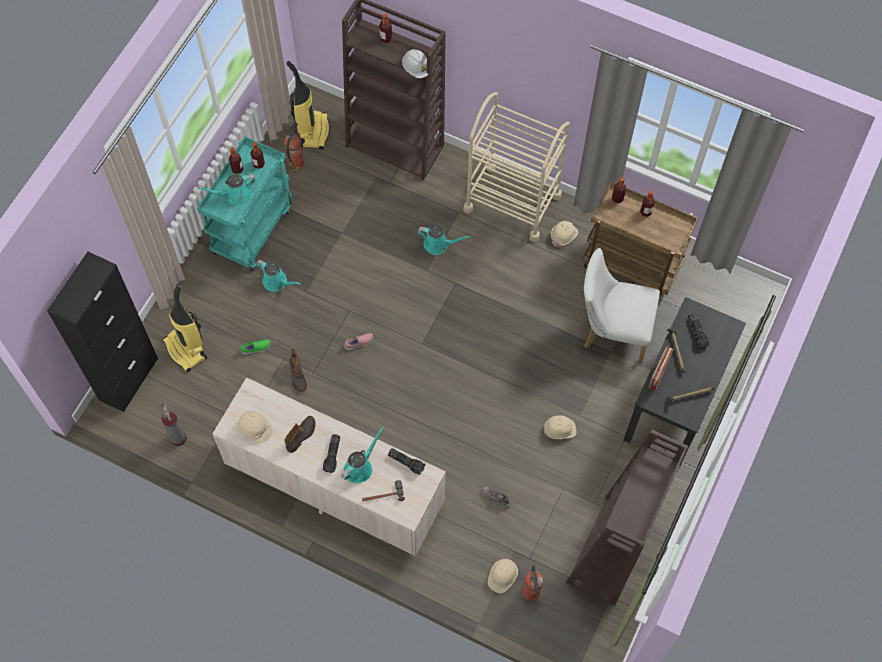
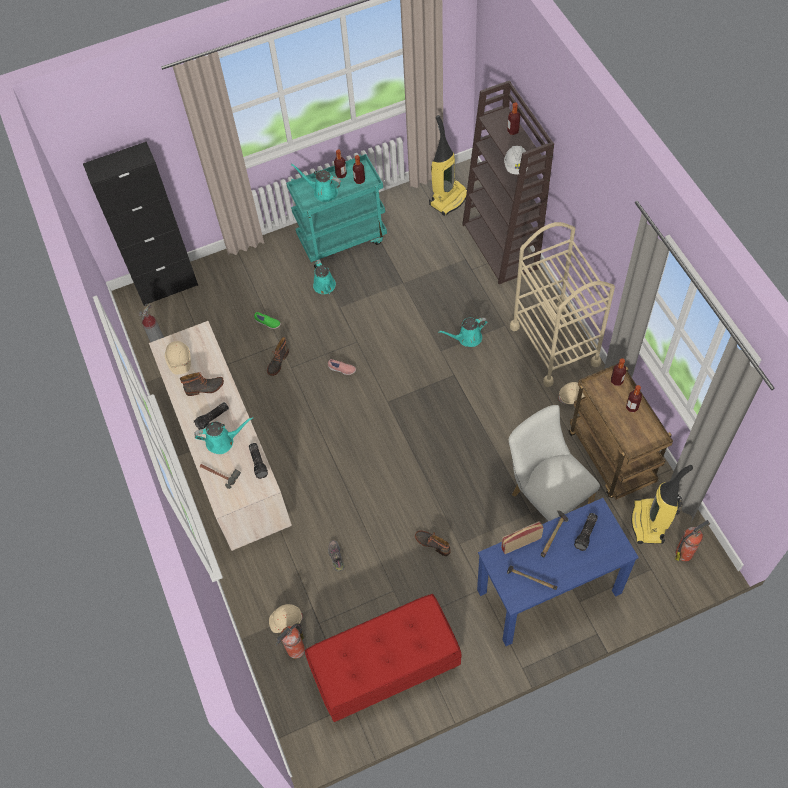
camera: 45 degrees right, 5 degrees down
(186, 349) = (222, 292): vacuum cleaner -> vacuum cleaner (649, 523)
(296, 162) = (416, 213): fire extinguisher -> fire extinguisher (685, 552)
(438, 244) = (467, 338): turquoise watering can -> turquoise watering can turned 105 degrees clockwise
(560, 430) = (433, 543): beige hard hat -> boot
(610, 551) = (385, 669): brown bookcase -> red bench
(674, 402) = (548, 592): black desk -> blue desk

